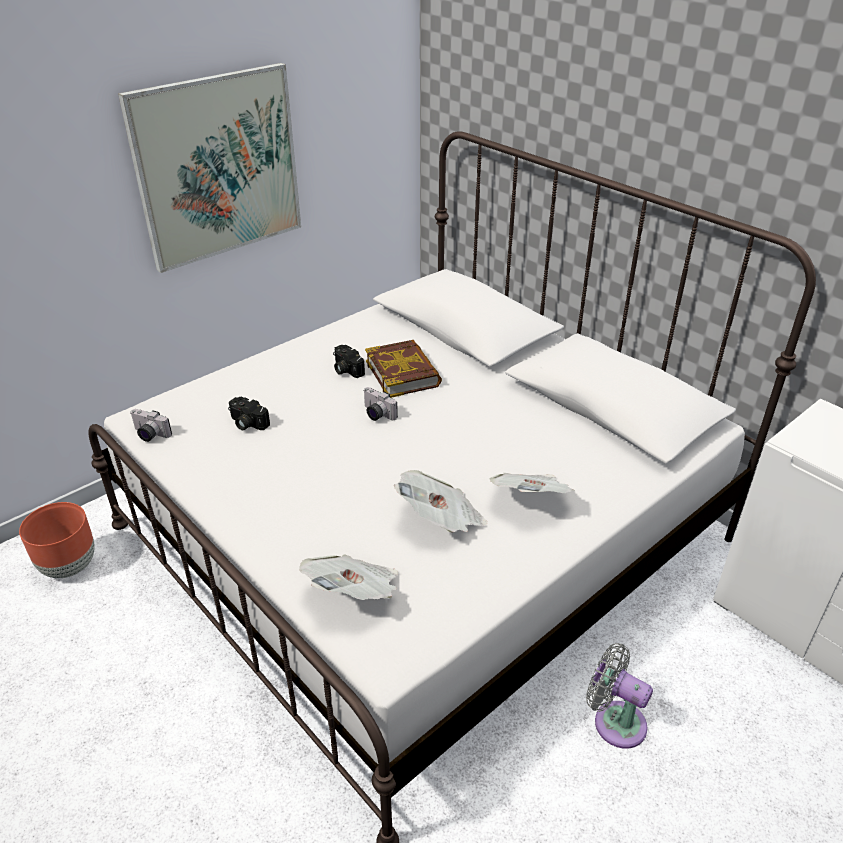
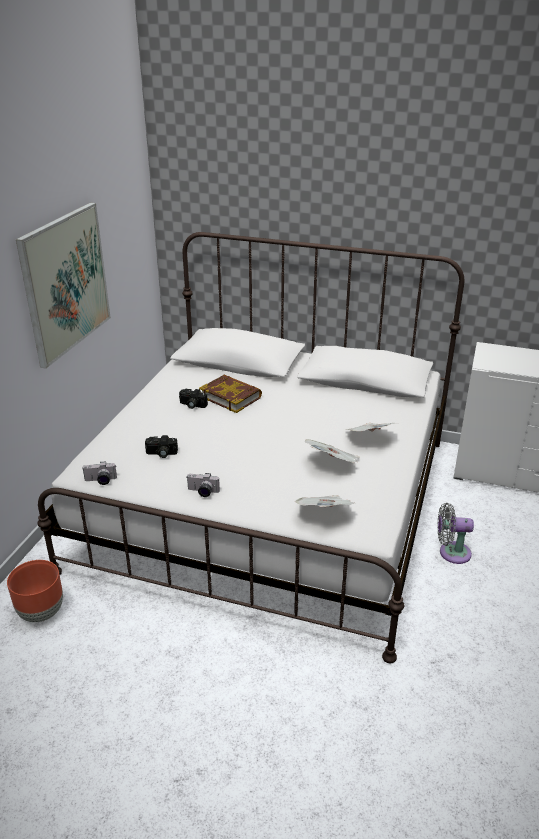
camera: 30 degrees left, 5 degrees down
(376, 414) = (238, 423): camera -> camera (202, 492)

